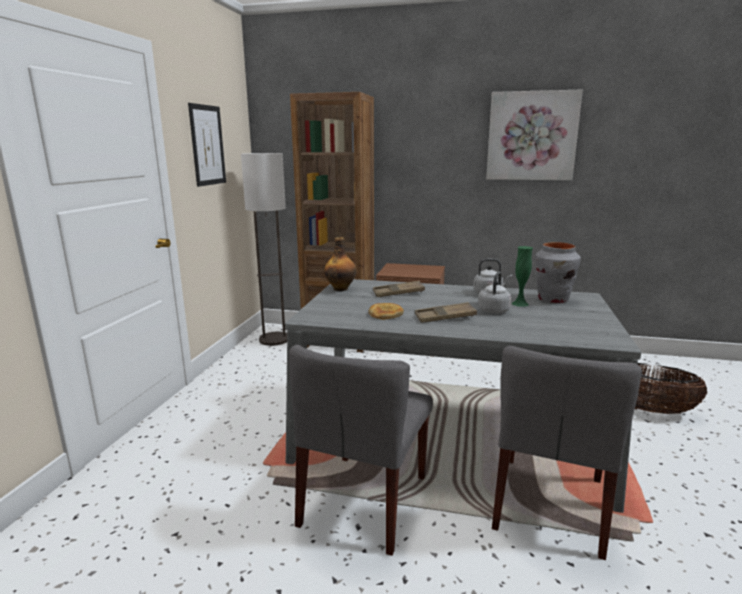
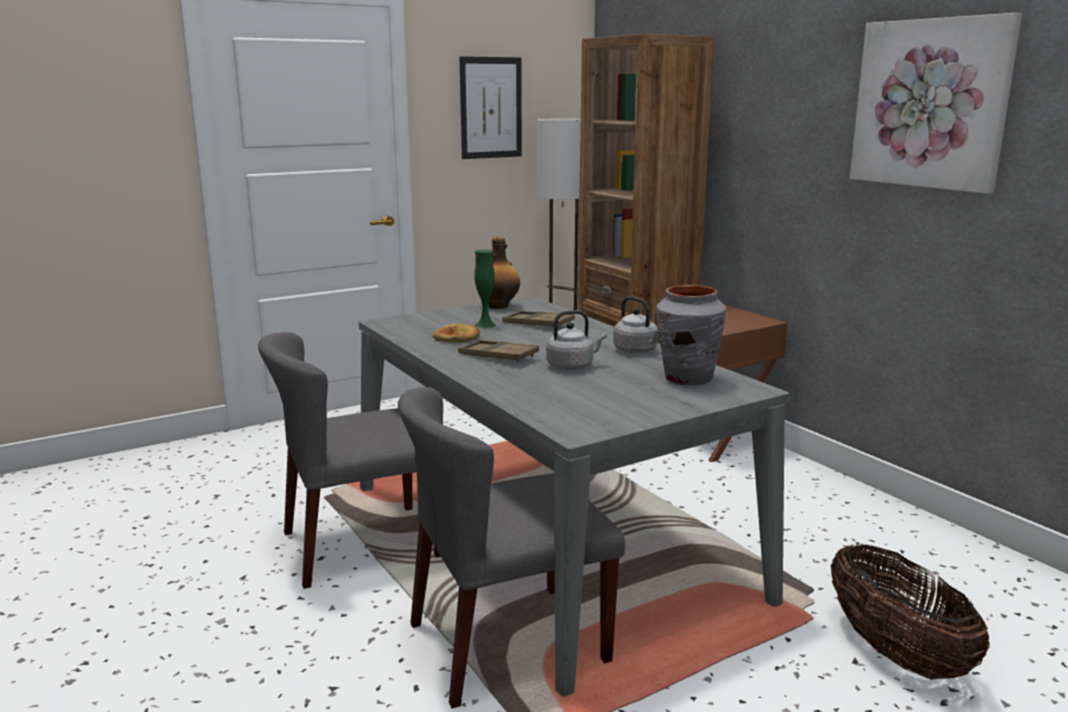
camera: 45 degrees right, 0 degrees up
(520, 304) = (627, 370): green vase -> green vase (485, 325)

